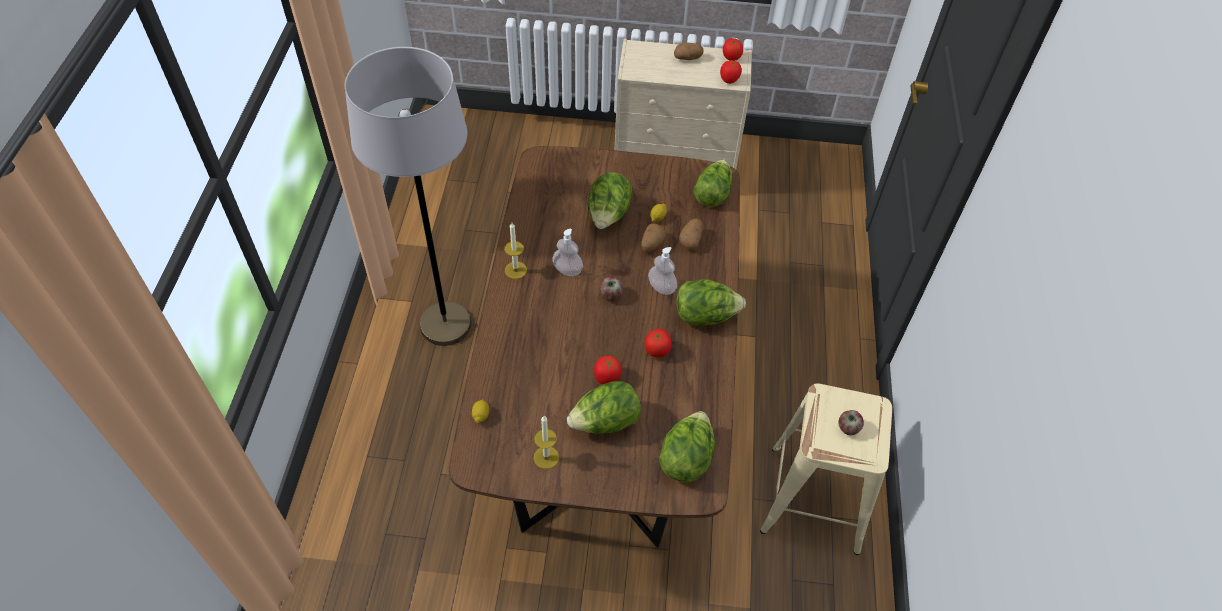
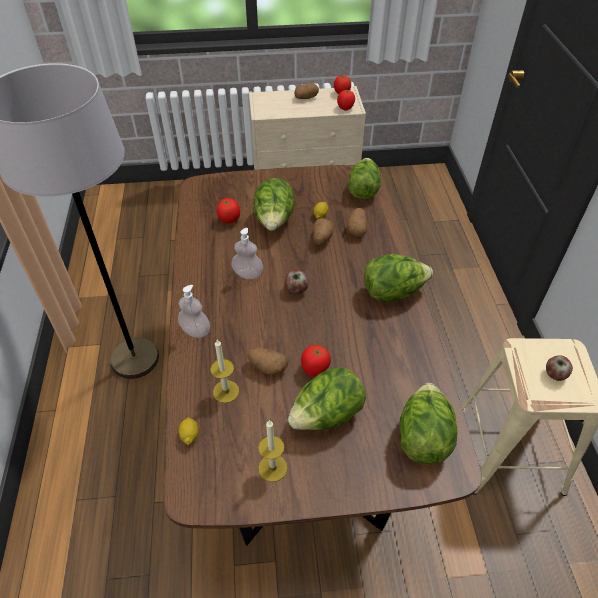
camera: 10 degrees left, 5 degrees down
(515, 270) = (196, 283): candle -> candle (226, 391)
(563, 367) = (267, 367): none -> potato
(657, 350) = (357, 332): tomato -> tomato (229, 219)
(661, 287) = (343, 274): soap dispenser -> soap dispenser (195, 331)

